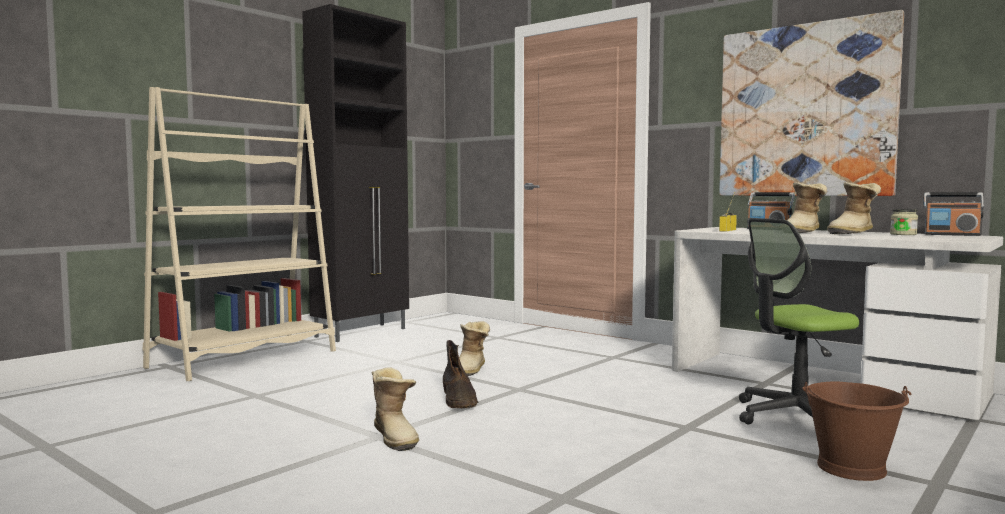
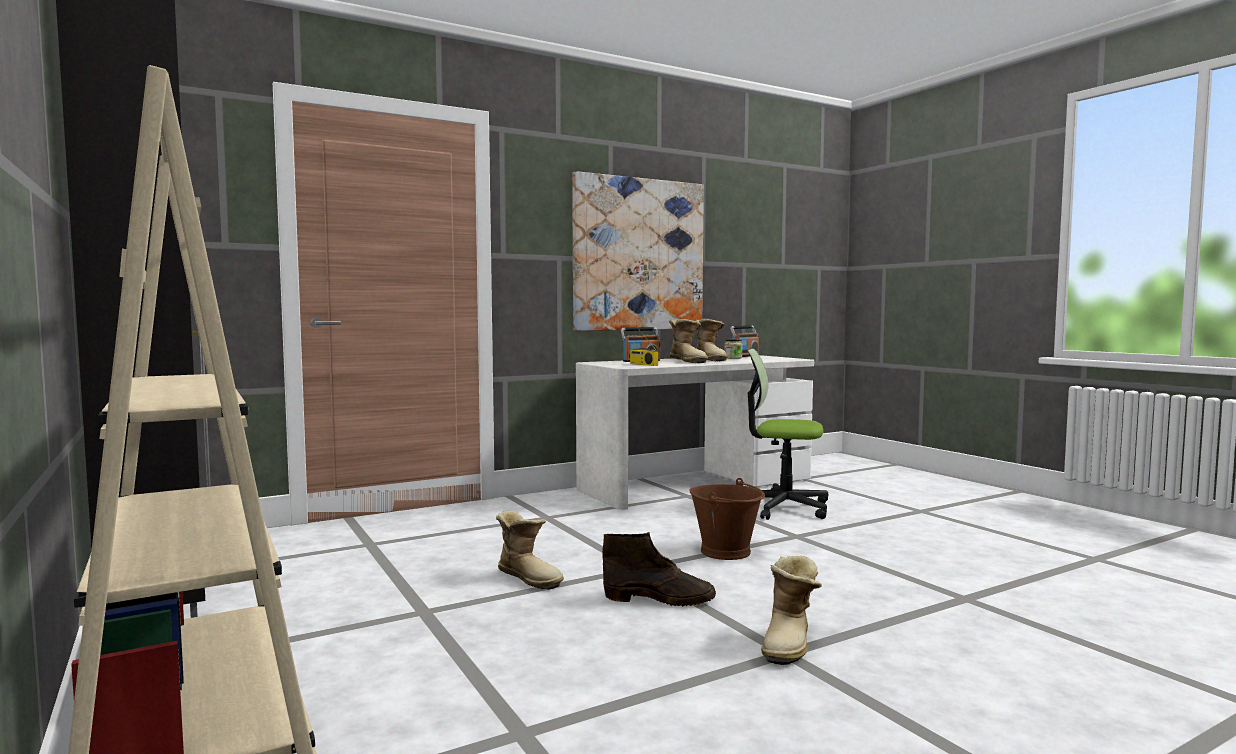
camera: 70 degrees left, 0 degrees up
(396, 437) = (790, 644): boot -> boot turned 120 degrees clockwise
(796, 417) = (782, 507): office chair -> office chair turned 105 degrees clockwise
(852, 468) = (895, 519): brown bucket -> brown bucket (726, 551)

